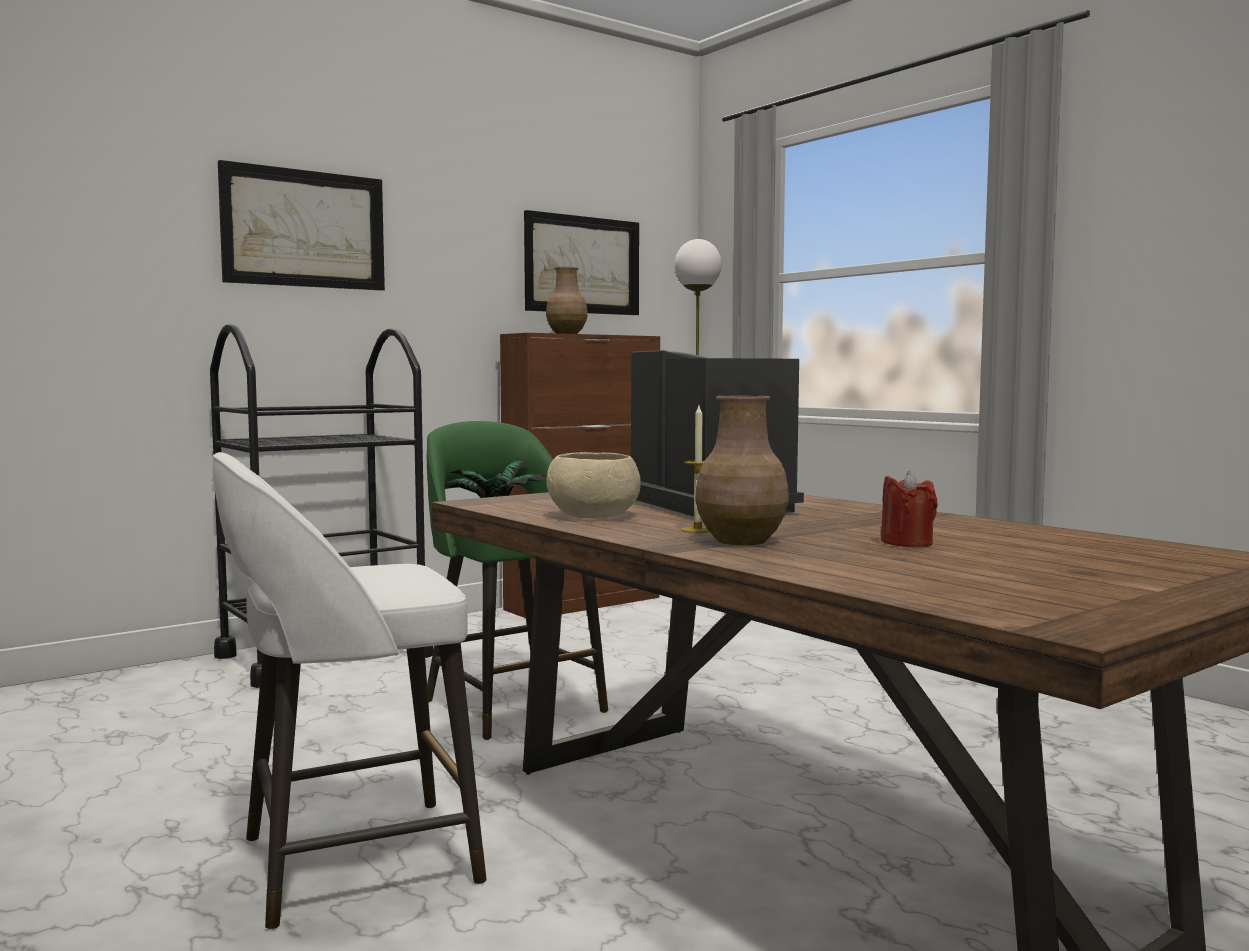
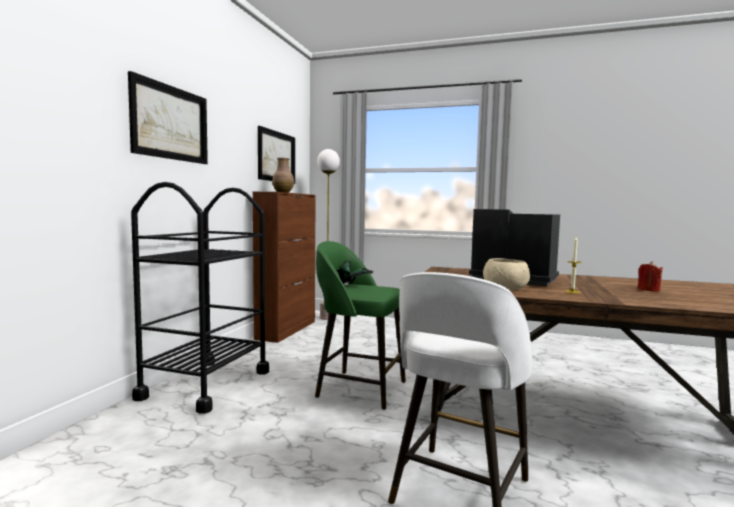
camera: 35 degrees left, 0 degrees up
(742, 541) = (612, 295): brown vase -> none

